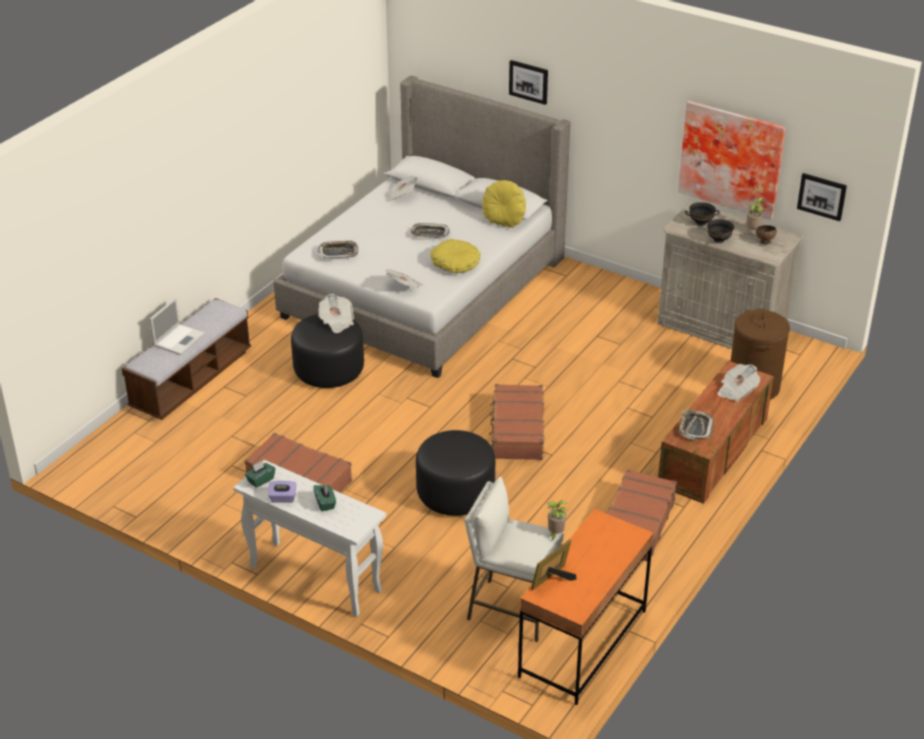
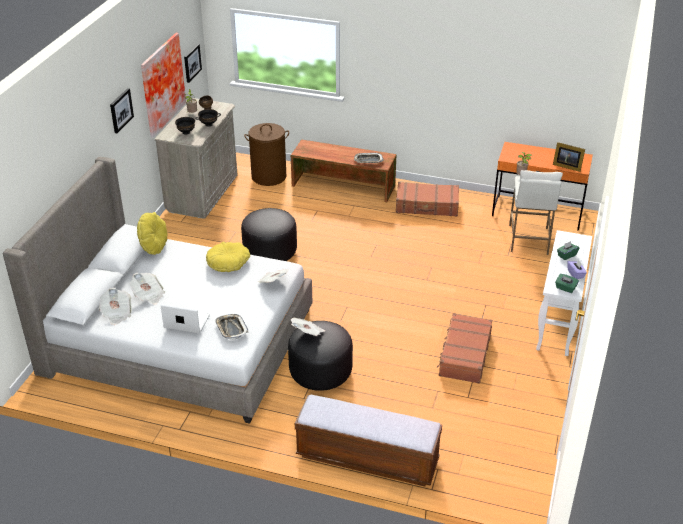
camera: 105 degrees left, 0 degrees up
(179, 339) = (376, 422): laptop -> laptop (186, 322)
(429, 234) = (184, 283): tray -> none
(455, 494) = (438, 278): black ottoman -> black ottoman (270, 252)
(517, 431) = (357, 262): brown suitcase -> none
(529, 81) = (66, 157): picture -> picture (121, 110)
(736, 391) = (323, 149): newspaper -> newspaper (148, 295)

